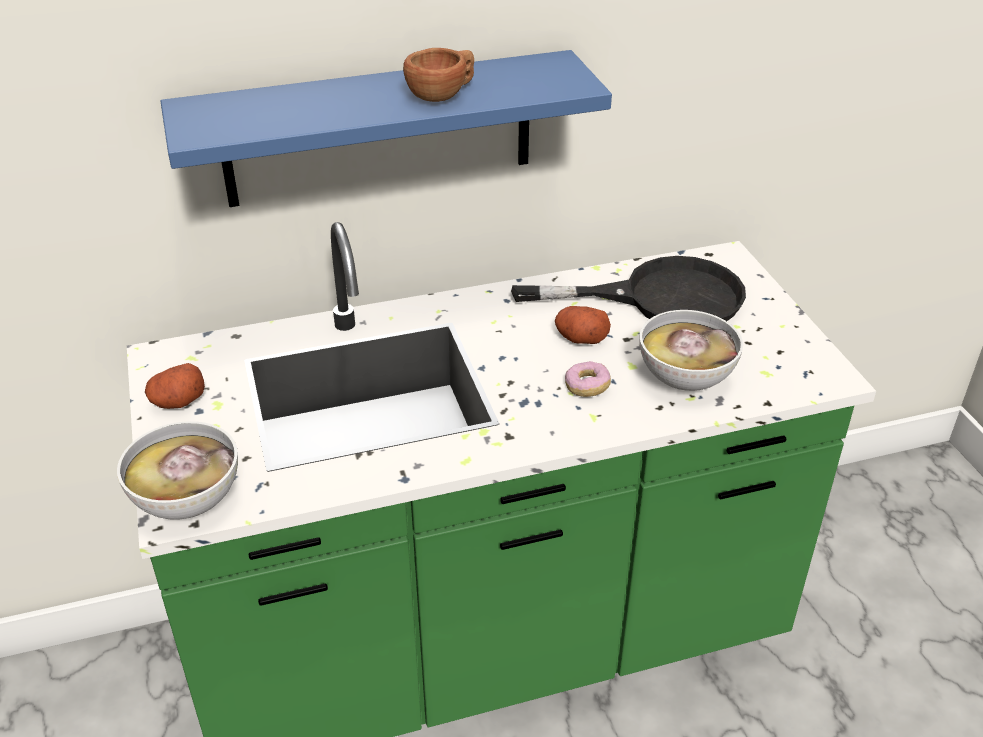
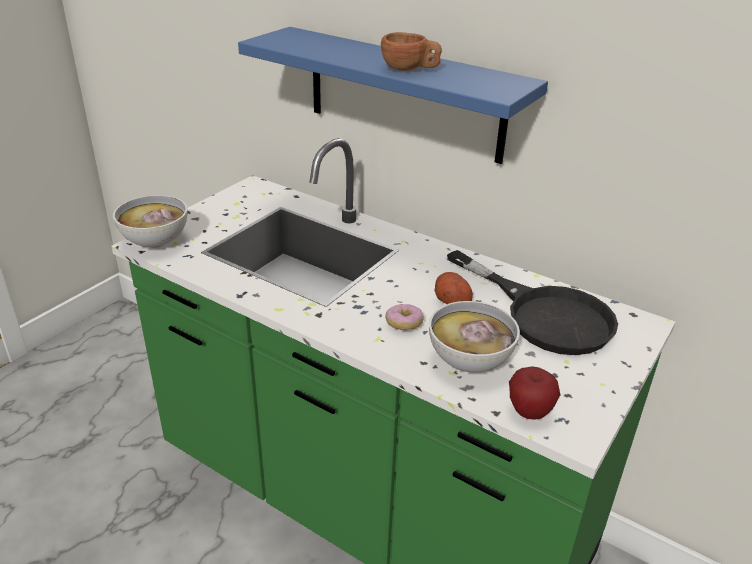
camera: 50 degrees right, 5 degrees down
(178, 401) = (226, 205): potato -> none
(783, 384) = (529, 412): none -> apple

